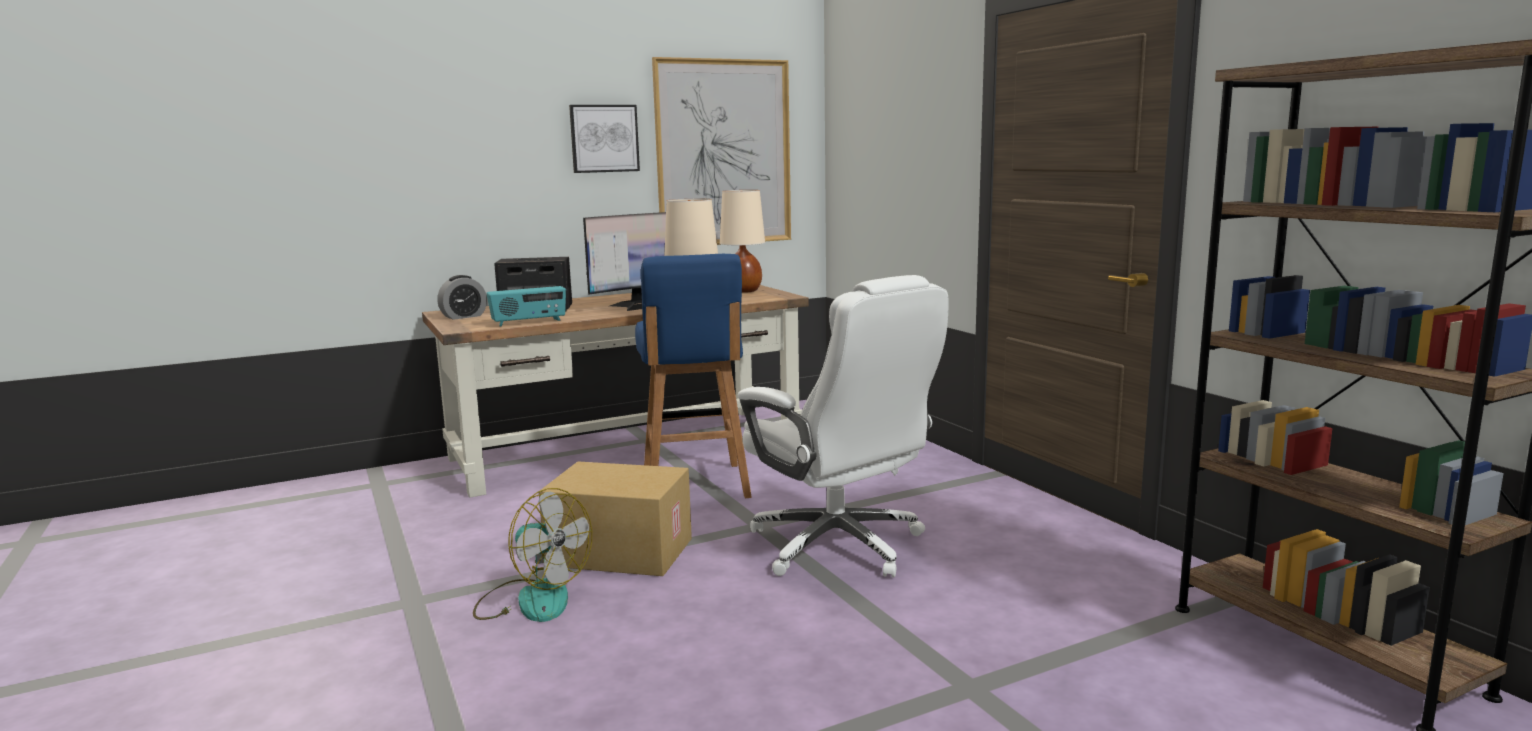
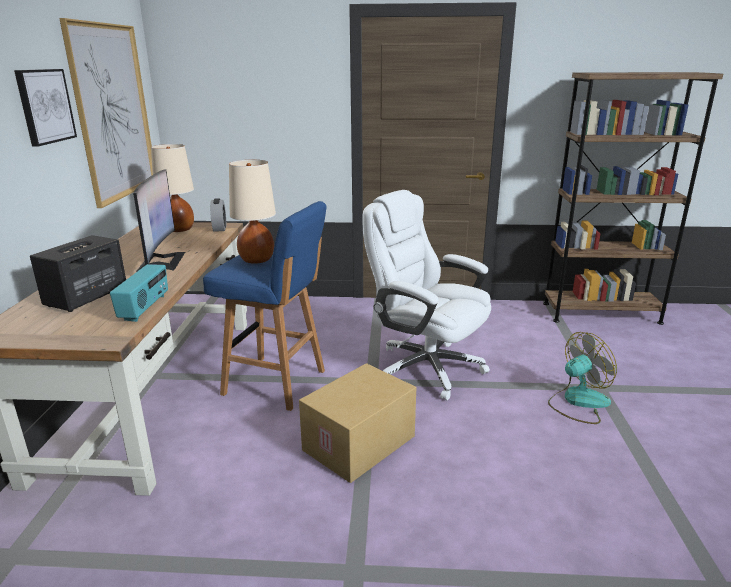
camera: 60 degrees left, 10 degrees up
(464, 316) = (42, 330): alarm clock -> alarm clock (219, 228)
(532, 599) = (404, 502): fan -> fan (578, 402)
(839, 546) = (426, 367): white office chair -> white office chair turned 135 degrees counterclockwise

